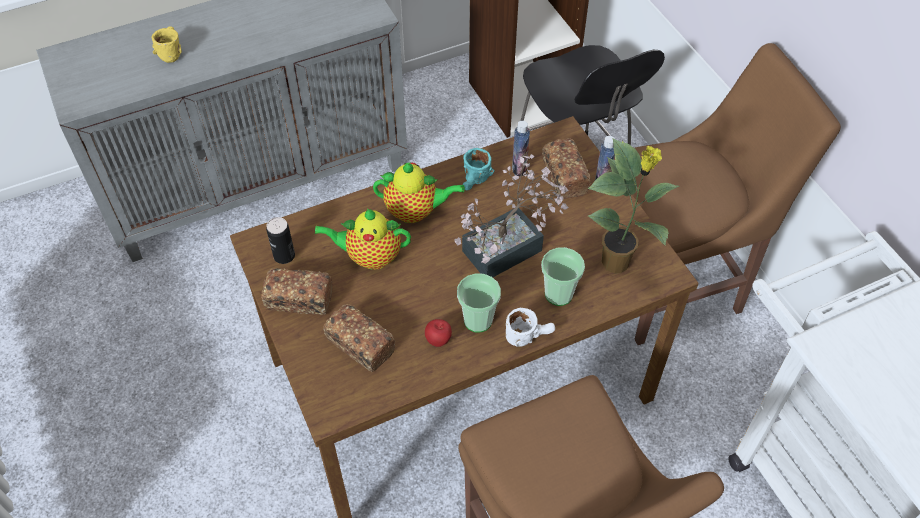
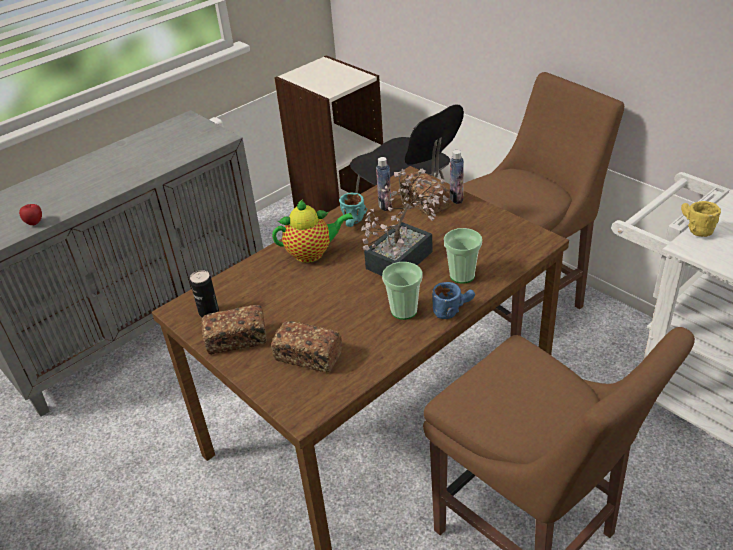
camera: 15 degrees left, 15 degrees down
(170, 51) = (49, 197): yellow mug -> yellow mug (693, 227)
(370, 257) = (287, 293): teapot -> none
(438, 340) = (377, 334): apple -> apple (35, 223)
(528, 335) = (452, 309): white mug -> blue mug
(617, 263) = (498, 243): potted plant -> none

